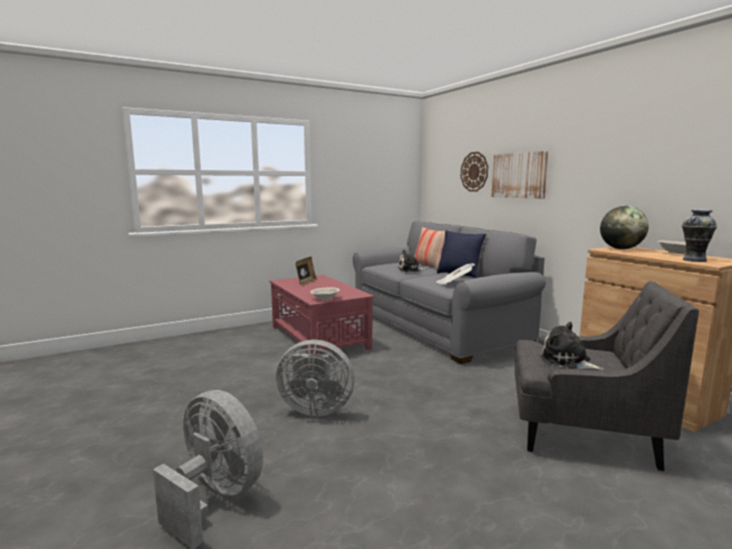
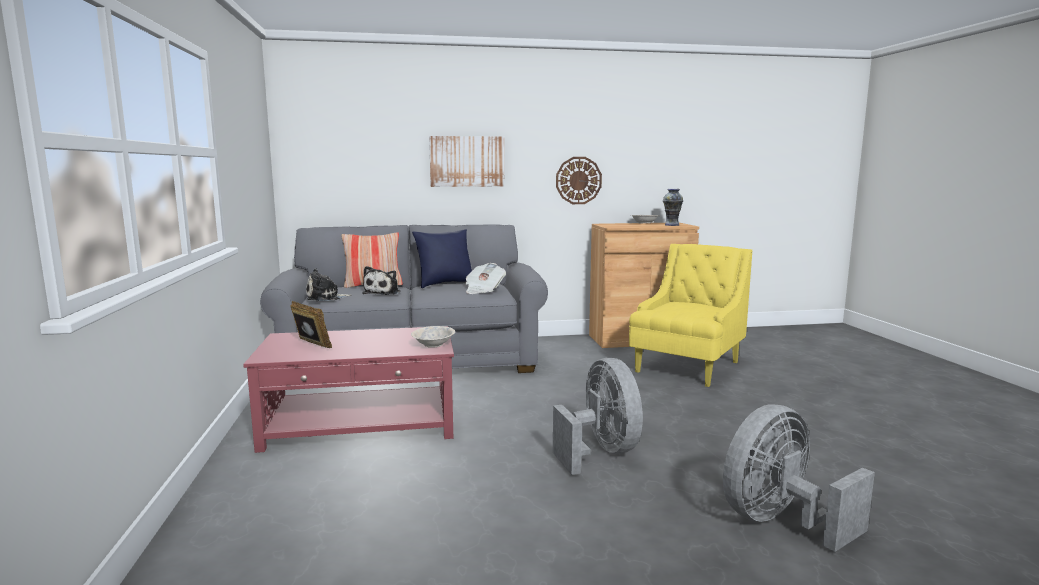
camera: 70 degrees left, 0 degrees up
(315, 409) = (601, 452): grey fan -> grey fan turned 45 degrees counterclockwise
(474, 171) = (393, 155): wall clock -> wall clock (578, 180)
(567, 361) = (694, 310): plush toy -> plush toy (325, 298)
(581, 434) = (687, 367): grey armchair -> yellow armchair
(621, 249) = (611, 225): globe -> none

